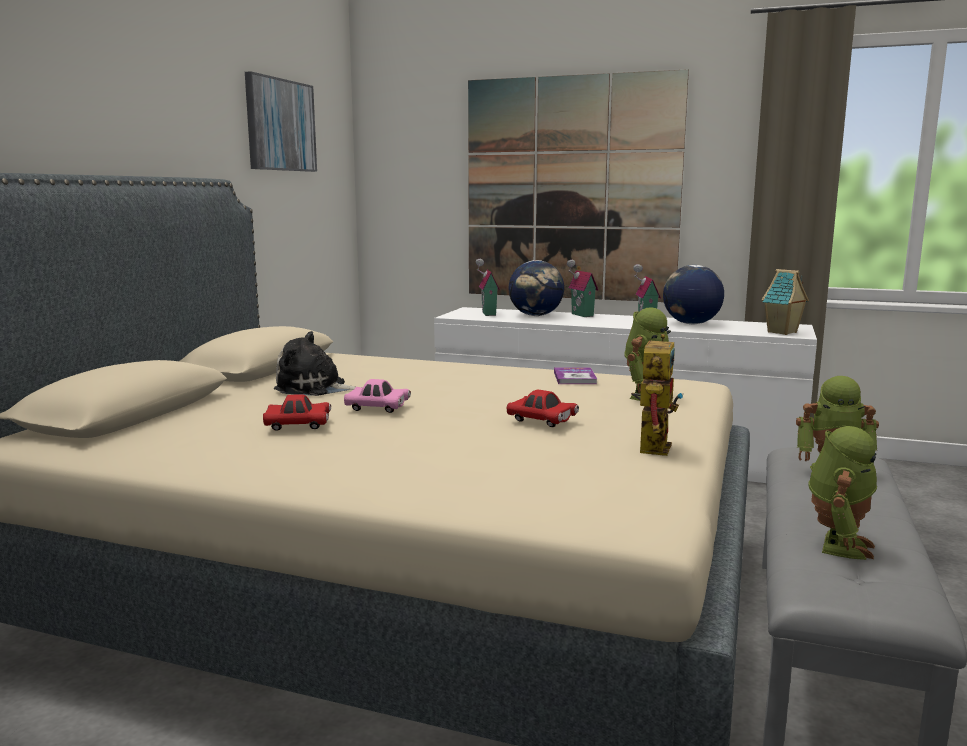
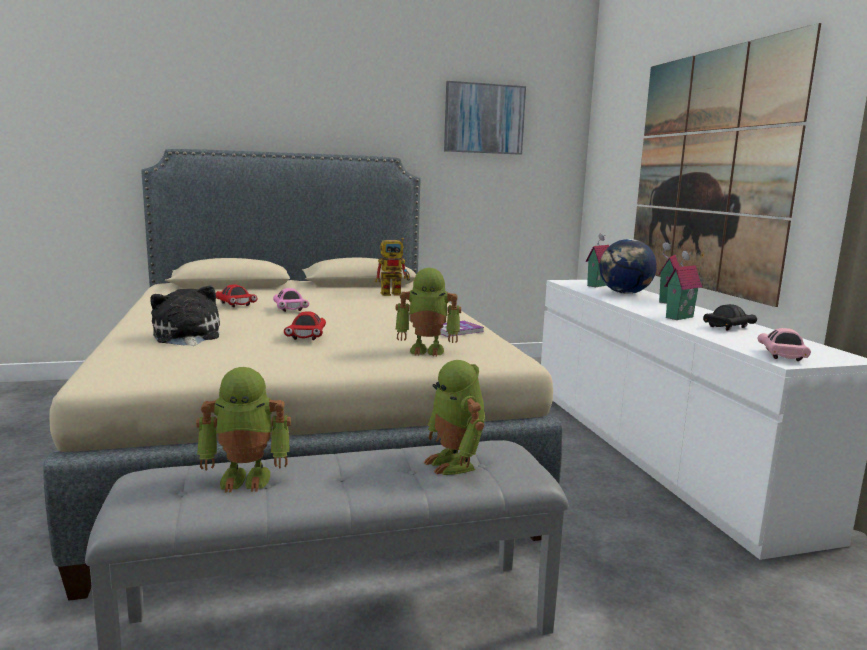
camera: 55 degrees right, 0 degrees up
(314, 388) = (323, 296): plush toy -> plush toy (187, 337)
(652, 445) = (280, 363): toy robot -> toy robot (395, 293)
(691, 324) = (727, 327): globe -> black toy car
(782, 332) = (782, 355): toy house -> pink toy car

